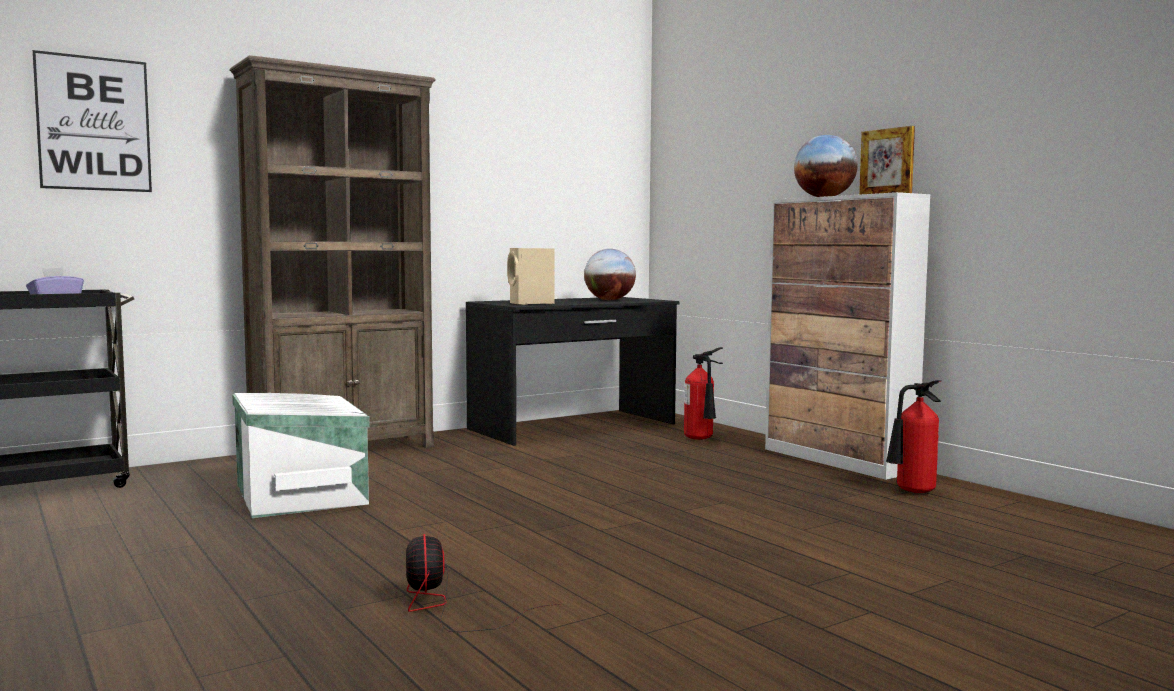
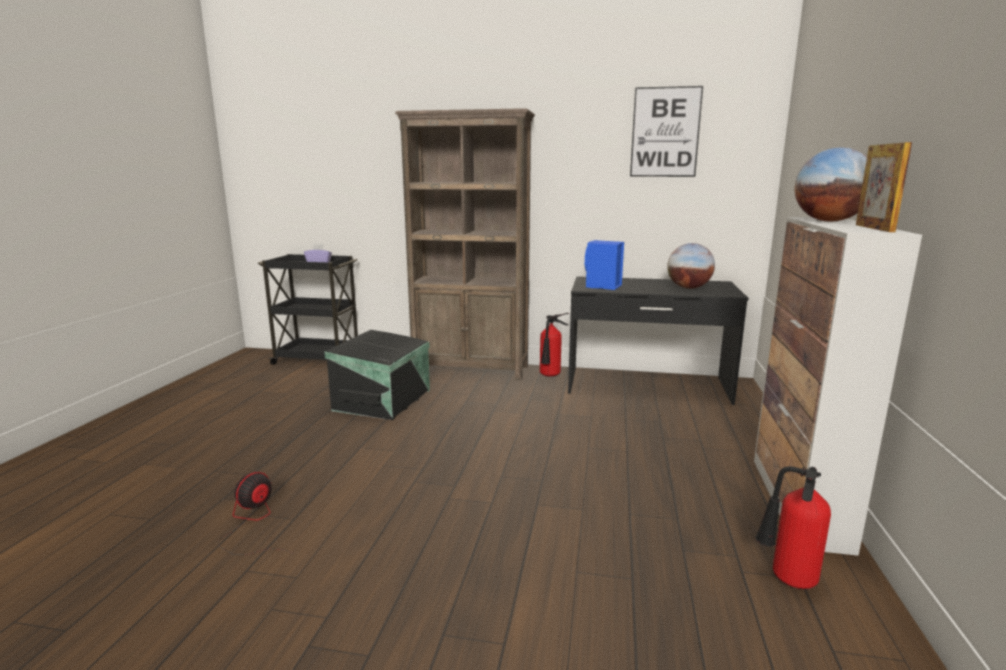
camera: 45 degrees right, 10 degrees up
(94, 124) = (343, 159): picture -> picture (665, 132)
(302, 494) = (384, 400): white storage box -> black storage box
(531, 303) = (602, 286): beige speaker -> blue speaker
(702, 439) = (719, 430): fire extinguisher -> fire extinguisher (550, 376)

